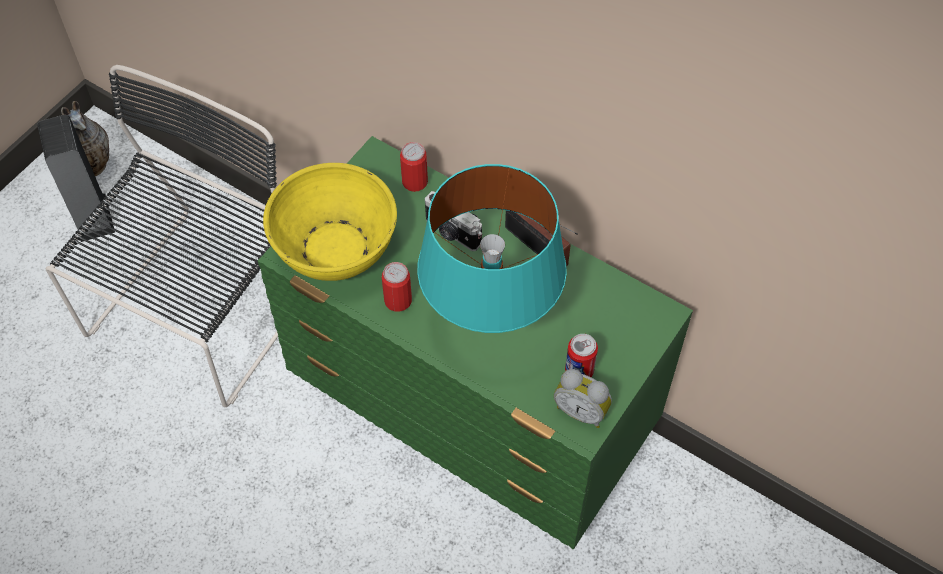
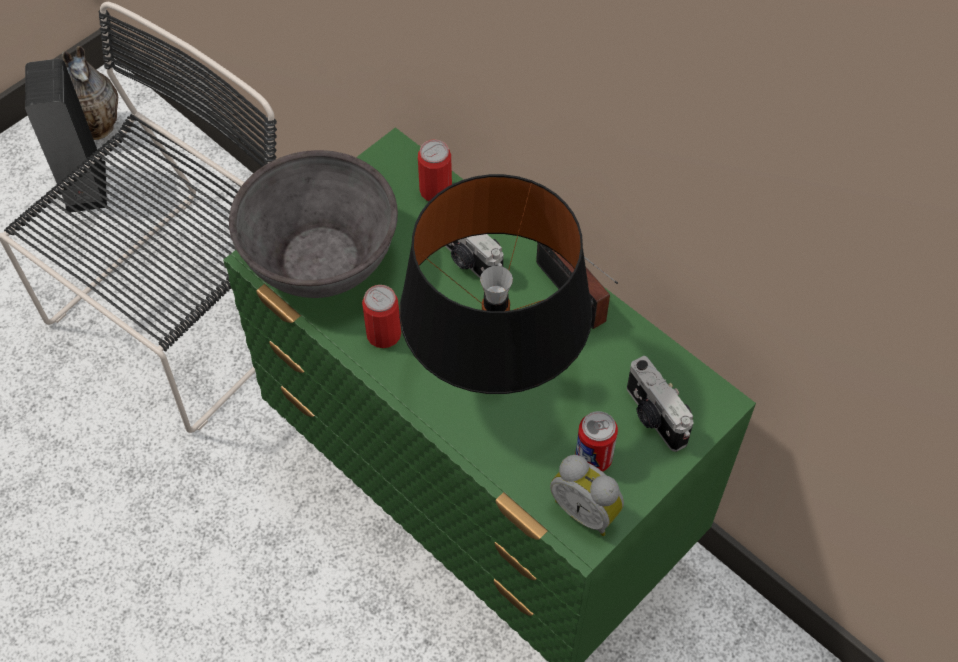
camera: 10 degrees right, 0 degrees up
(335, 249) = (320, 259): yellow bowl -> grey bowl
(490, 318) = (494, 373): turquoise table lamp -> black table lamp
(618, 332) = (653, 417): none -> camera

